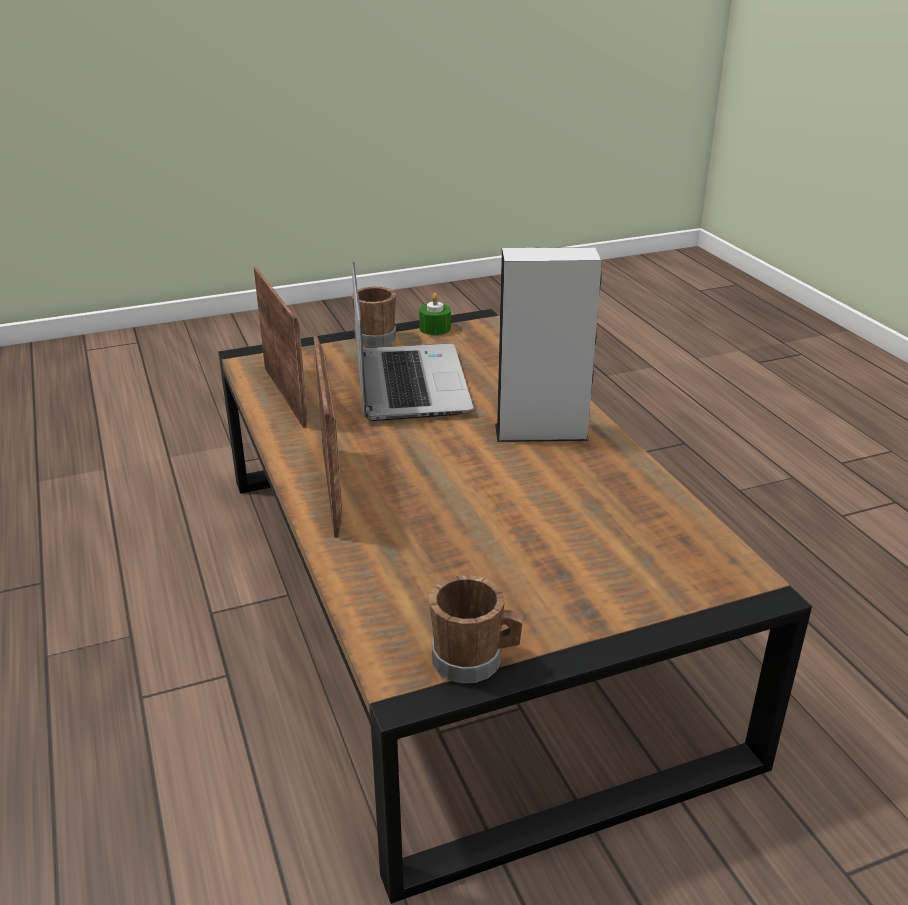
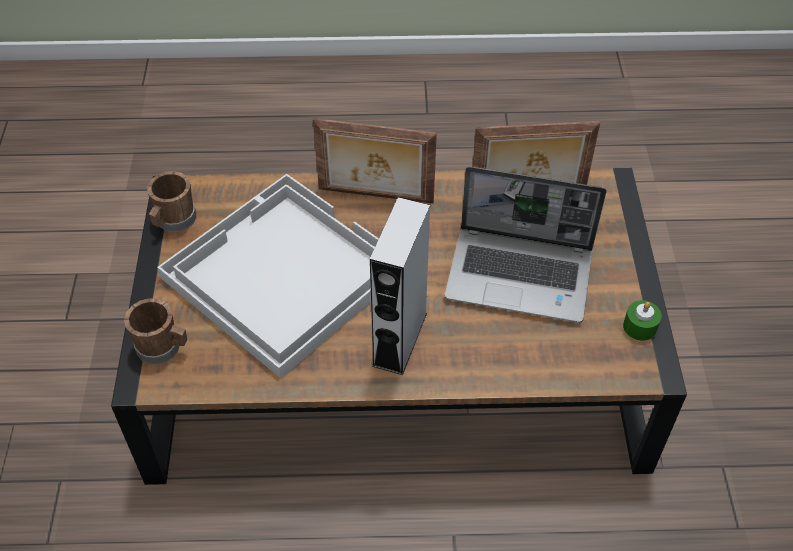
camera: 110 degrees right, 20 degrees up
(375, 337) = (631, 275): brown mug -> brown mug (163, 348)
(508, 528) = (281, 274): none -> white tray

